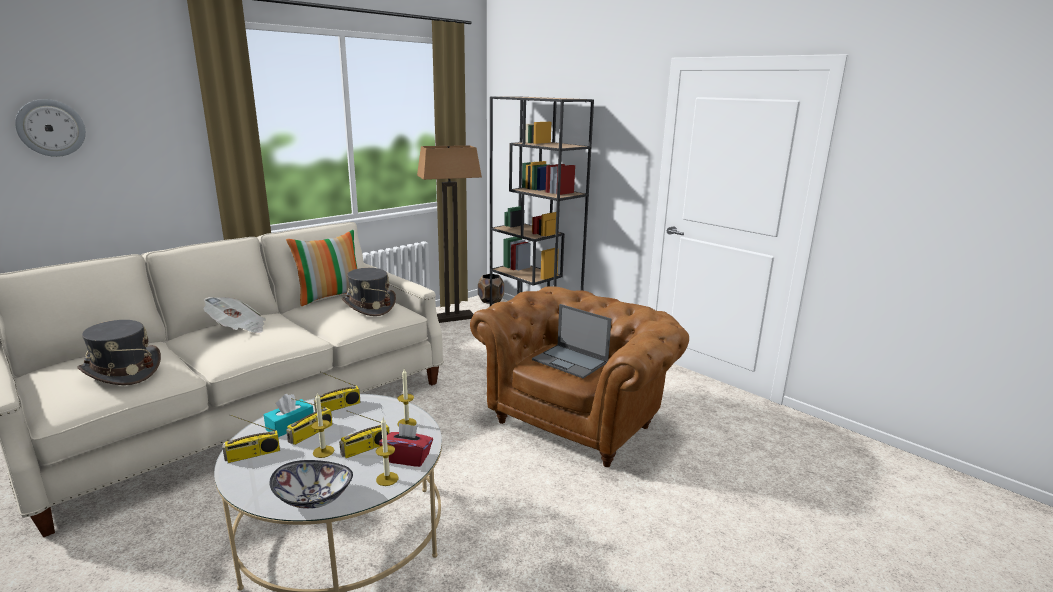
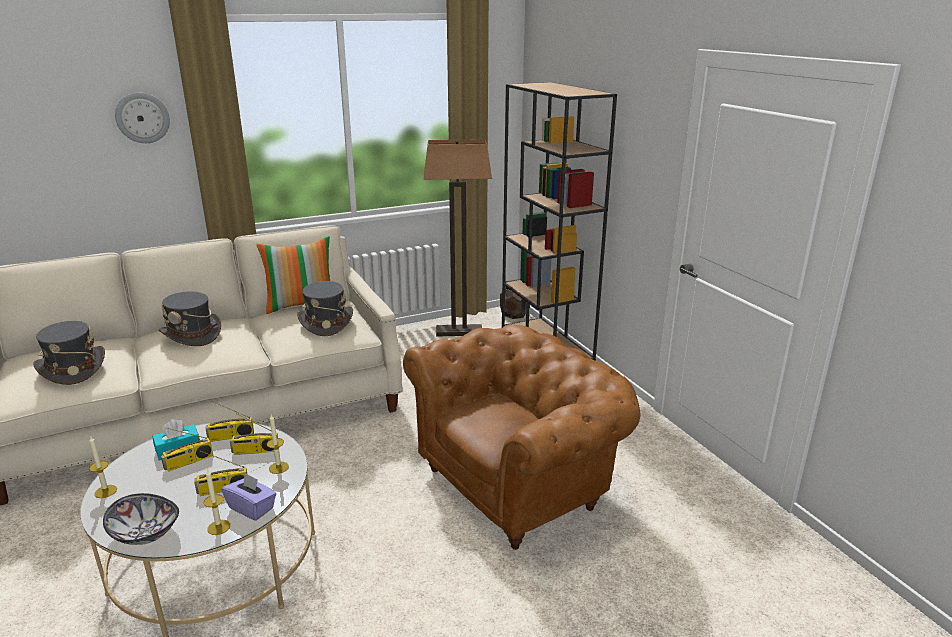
camera: 20 degrees right, 5 degrees up
(51, 128) = (50, 131): wall clock -> wall clock (142, 118)
(238, 328) = (192, 334): newspaper -> grey hat
(252, 455) = (128, 475): radio -> radio (255, 451)
(323, 451) = (186, 484): candle -> candle (105, 491)
(407, 458) = (252, 508): red tissue box -> purple tissue box
(571, 361) = (499, 421): laptop -> none

